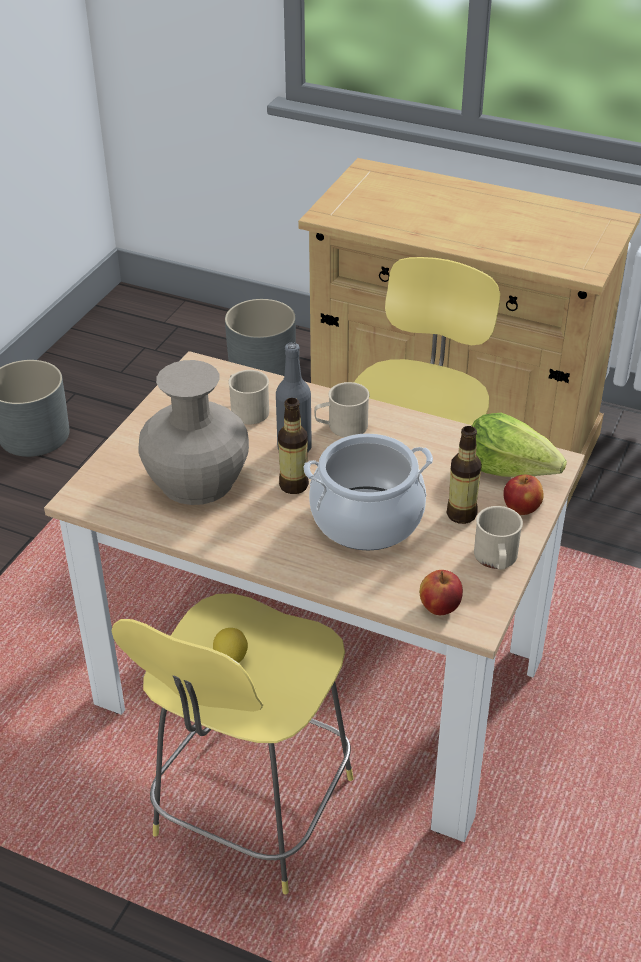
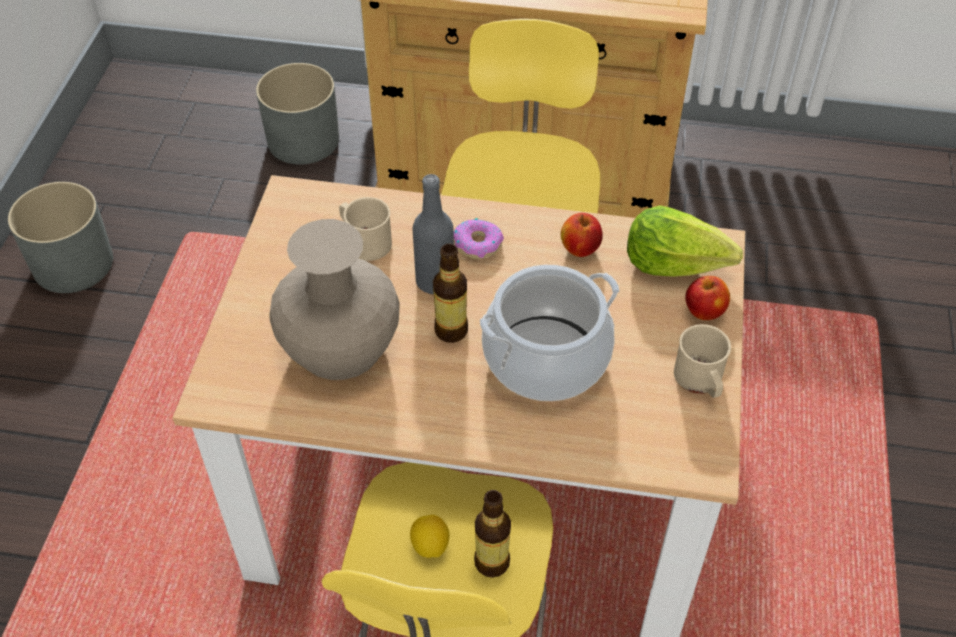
camera: 15 degrees left, 10 degrees up
(341, 427) = (477, 244): beige mug -> donut
(439, 607) = (662, 455): apple -> apple (580, 249)
(461, 514) = (644, 331): bottle -> bottle (491, 562)

